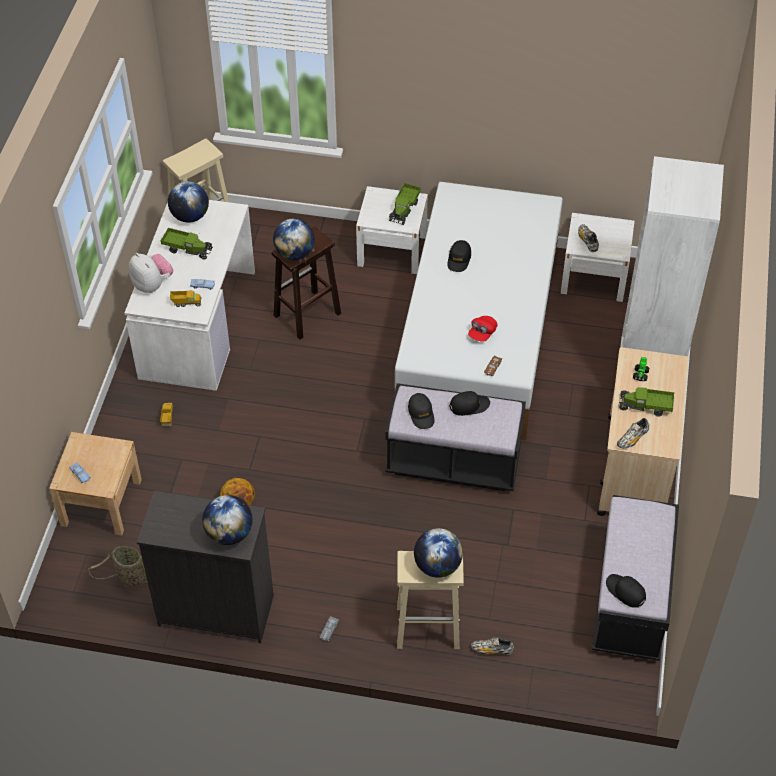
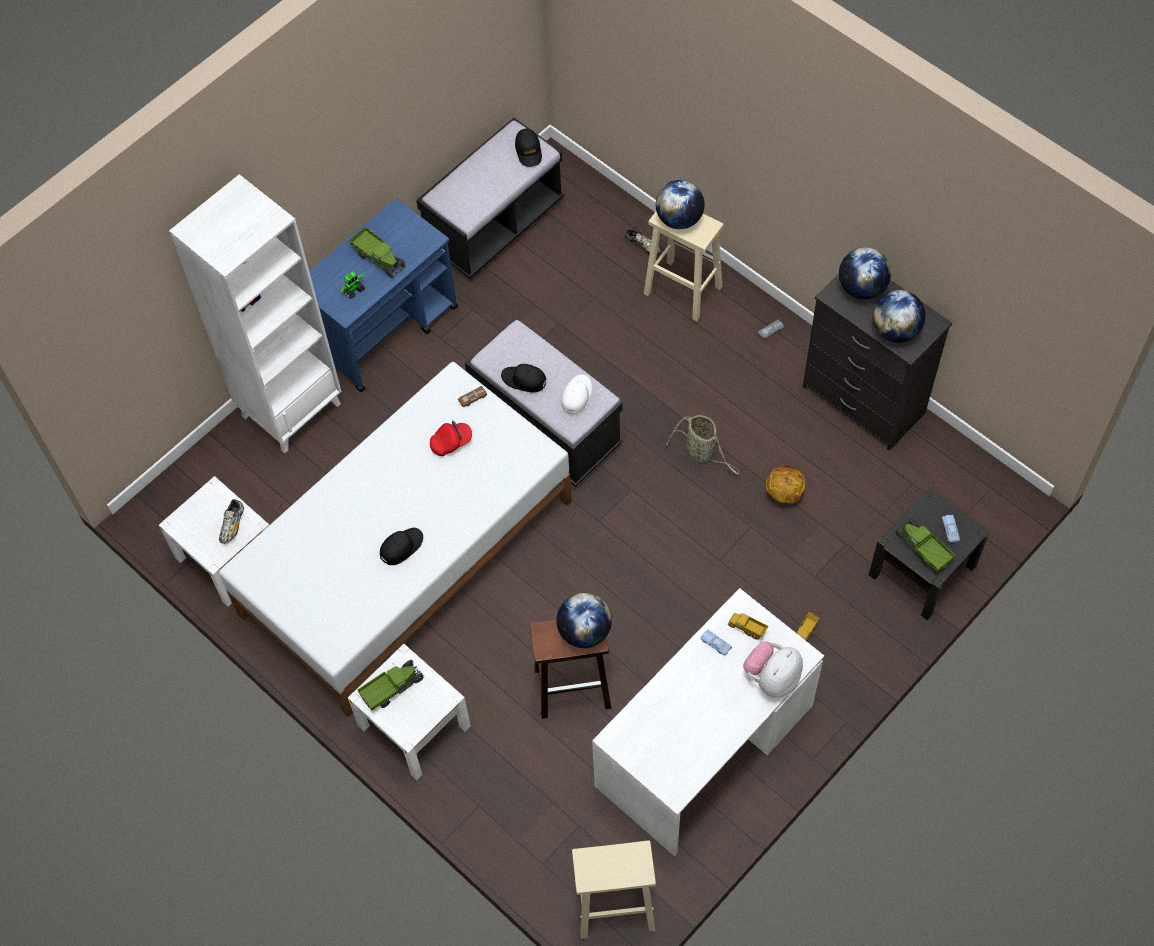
camera: 145 degrees left, 10 degrees up
(101, 502) = (922, 570): beige nightstand -> black nightstand
(130, 578) = (929, 472): basket -> basket (702, 453)
(152, 284) = (772, 678): plush toy -> plush toy turned 45 degrees clockwise
(187, 249) = (703, 710): toy truck -> toy truck (922, 549)
(190, 216) = (672, 761): globe -> globe (895, 330)
(421, 414) = (576, 396): black cap -> white cap
(632, 438) = (419, 235): shoe -> none
(635, 470) = (386, 329): beige cart -> blue cart

